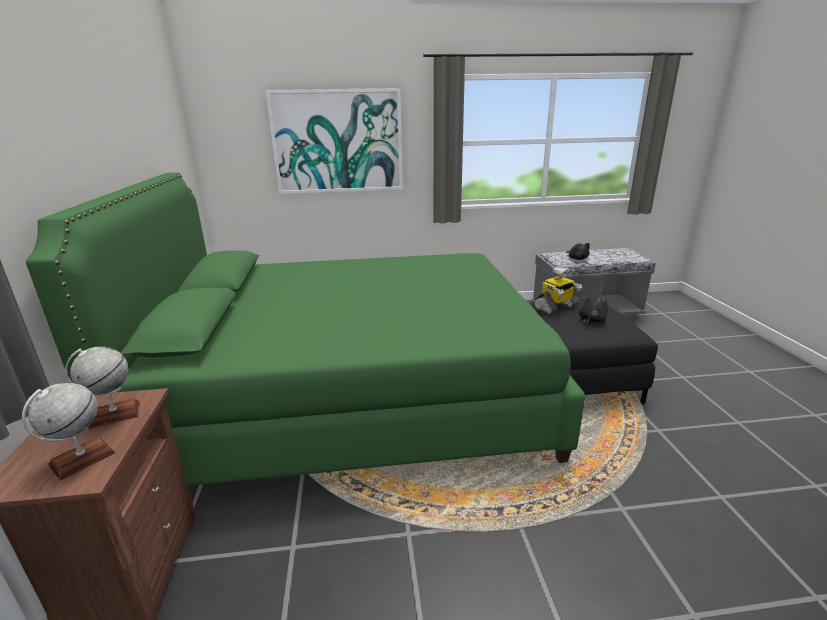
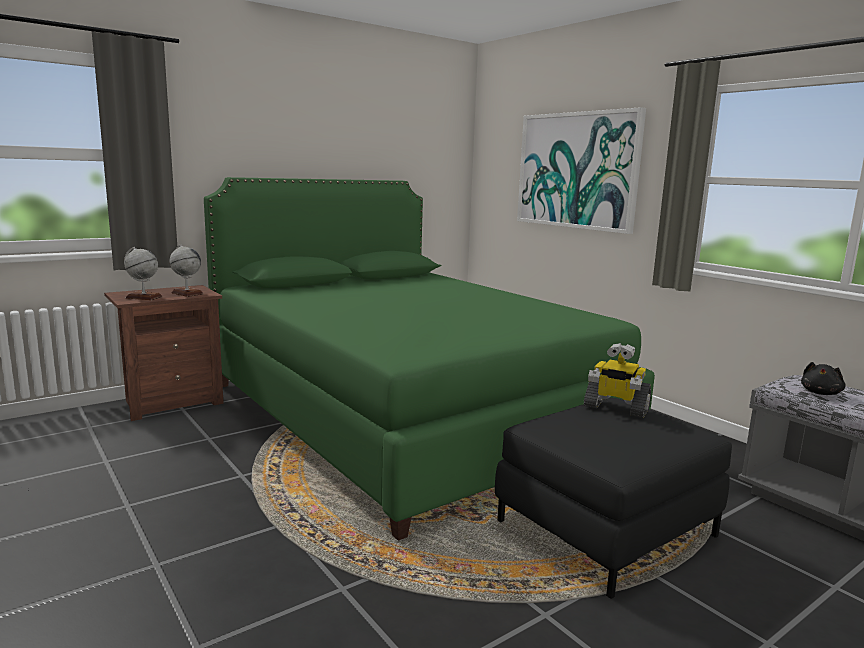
camera: 60 degrees right, 10 degrees down
(591, 321) = (605, 430): black plush toy -> none

